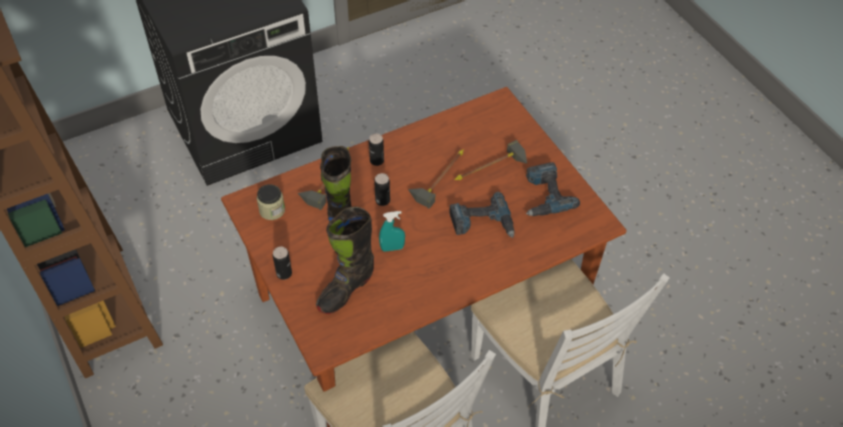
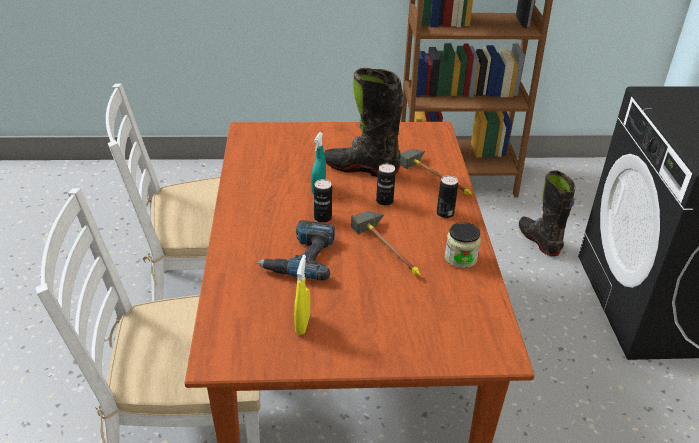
camera: 115 degrees right, 15 degrees down
(272, 210) = (416, 140): jar -> jar (460, 258)
(284, 273) = (338, 130): can -> can (322, 218)
(346, 289) = (294, 154): black boot -> black boot (539, 241)
(490, 171) = (375, 292): hammer -> none
(544, 195) = (302, 324): power drill -> yellow spray bottle

